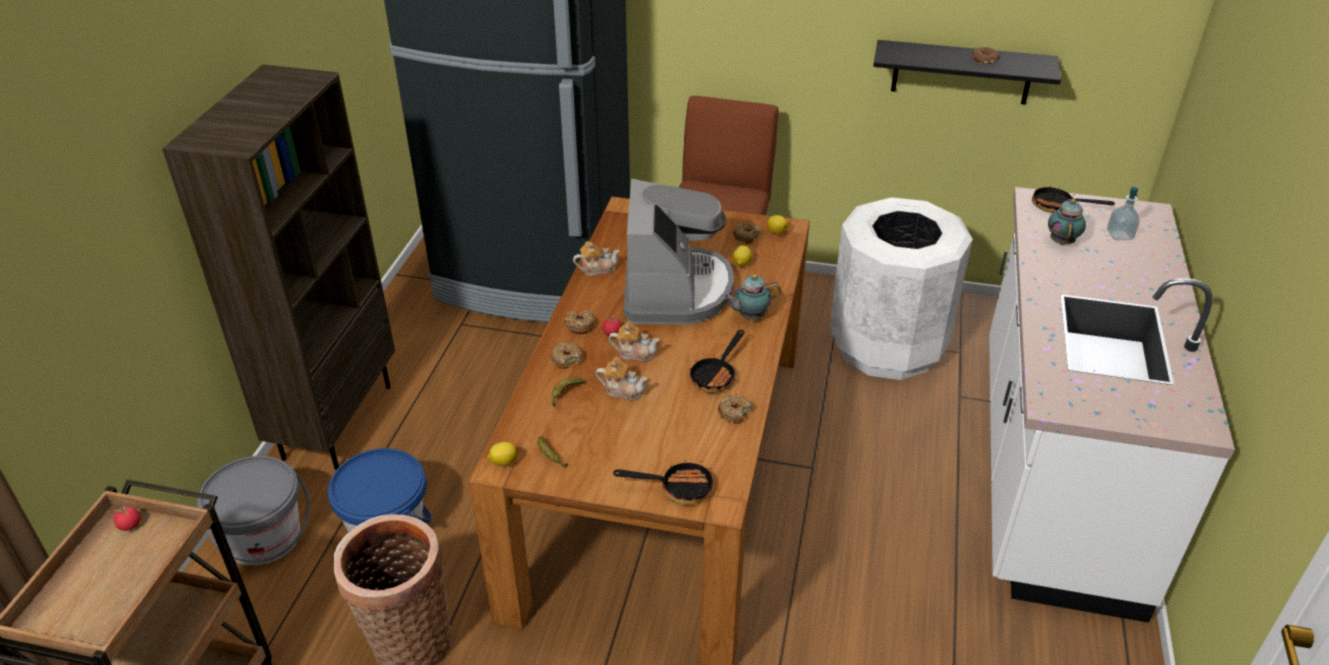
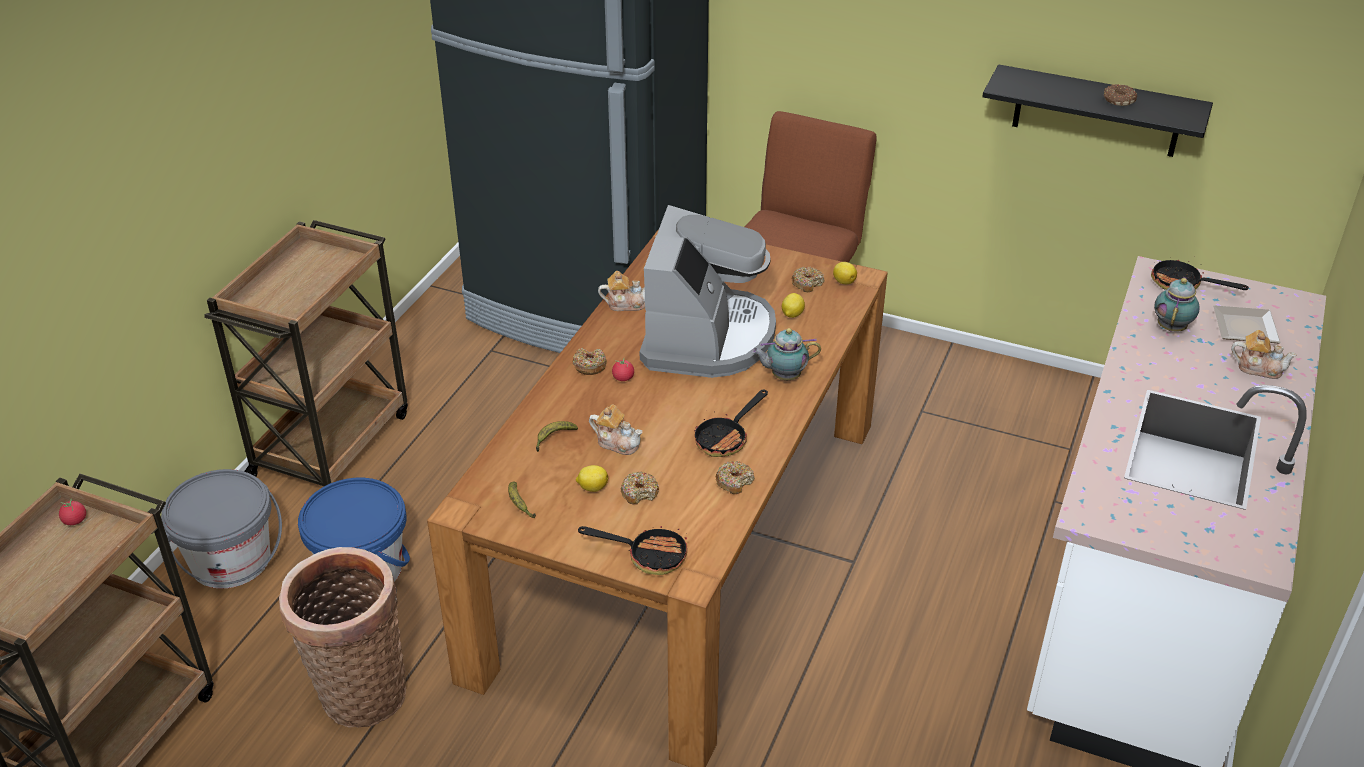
camera: 10 degrees right, 0 degrees up
(336, 420) = (332, 443): brown bookcase -> brown cart
(503, 462) = (468, 504): lemon -> lemon (592, 487)
(567, 359) = (565, 401): donut -> donut (639, 493)
(635, 353) = (642, 403): teapot -> teapot (1258, 368)
(887, 347) = (983, 432): white trash can -> none
(1119, 235) = (1246, 327): soap dispenser -> plate

